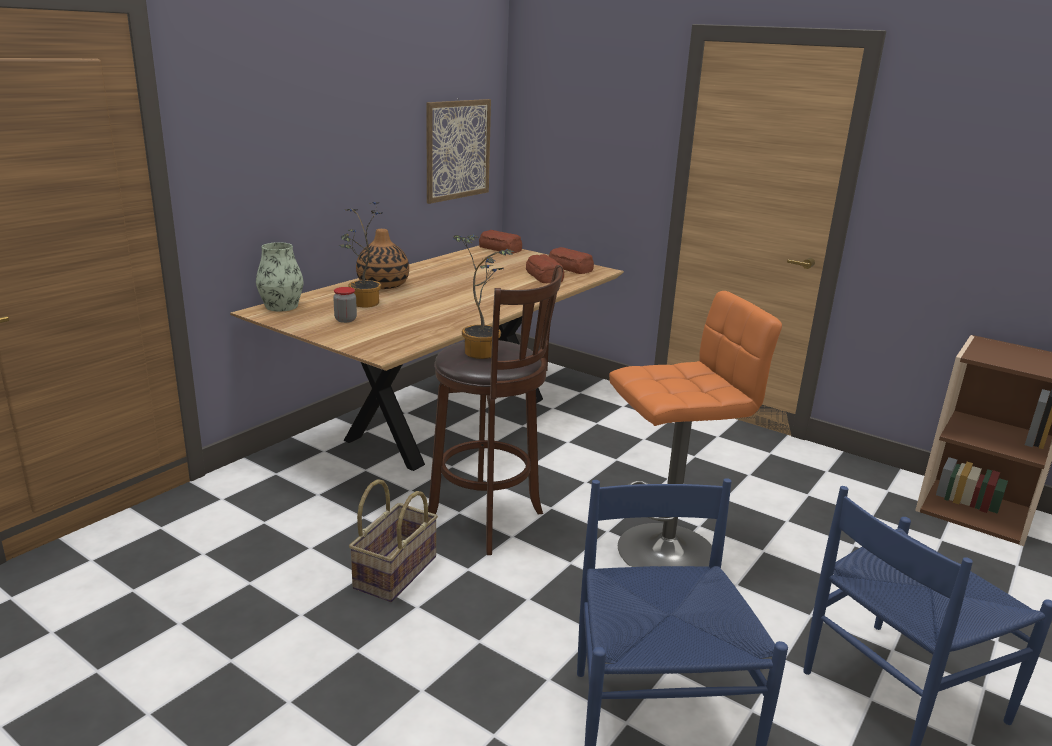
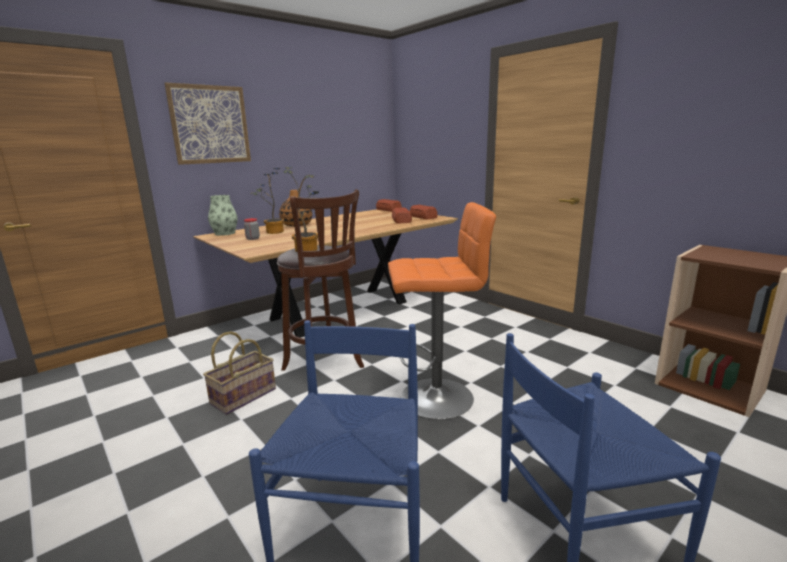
camera: 15 degrees right, 5 degrees down
(458, 148) = (357, 147): picture -> picture (210, 123)

